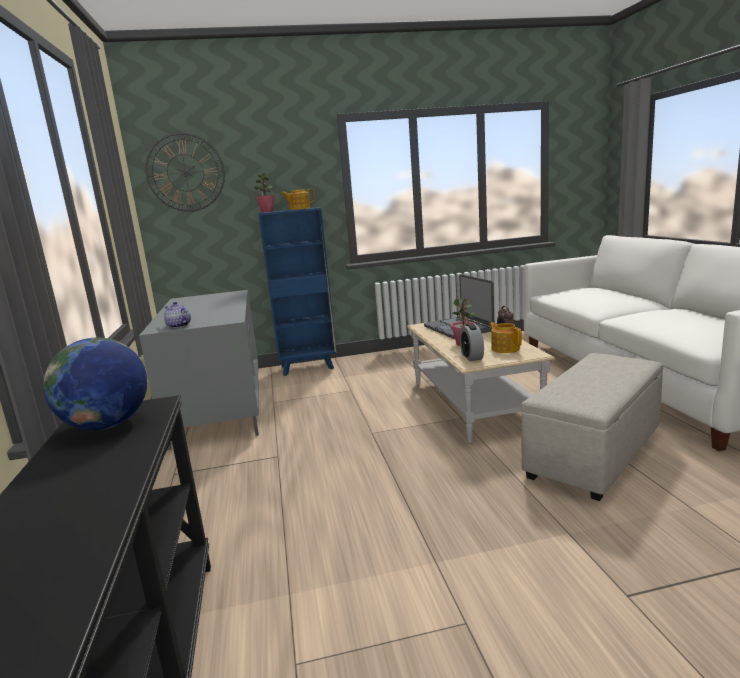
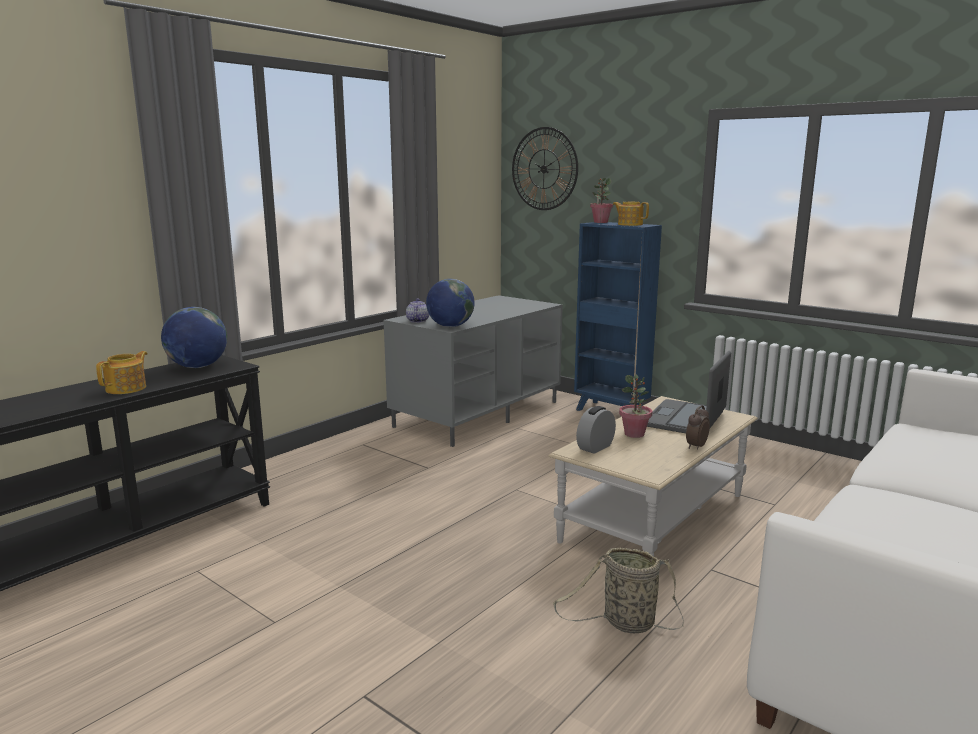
camera: 50 degrees right, 0 degrees up
(225, 319) = (450, 326): none -> globe
(505, 349) = (646, 456): teapot -> teapot (127, 388)
(594, 454) = (625, 623): beige ottoman -> basket

